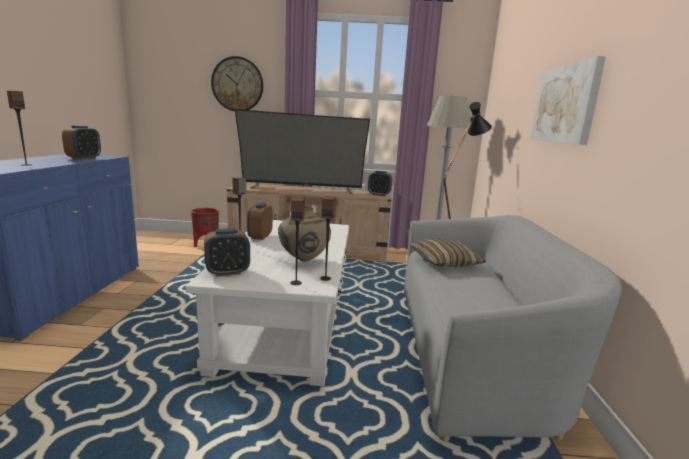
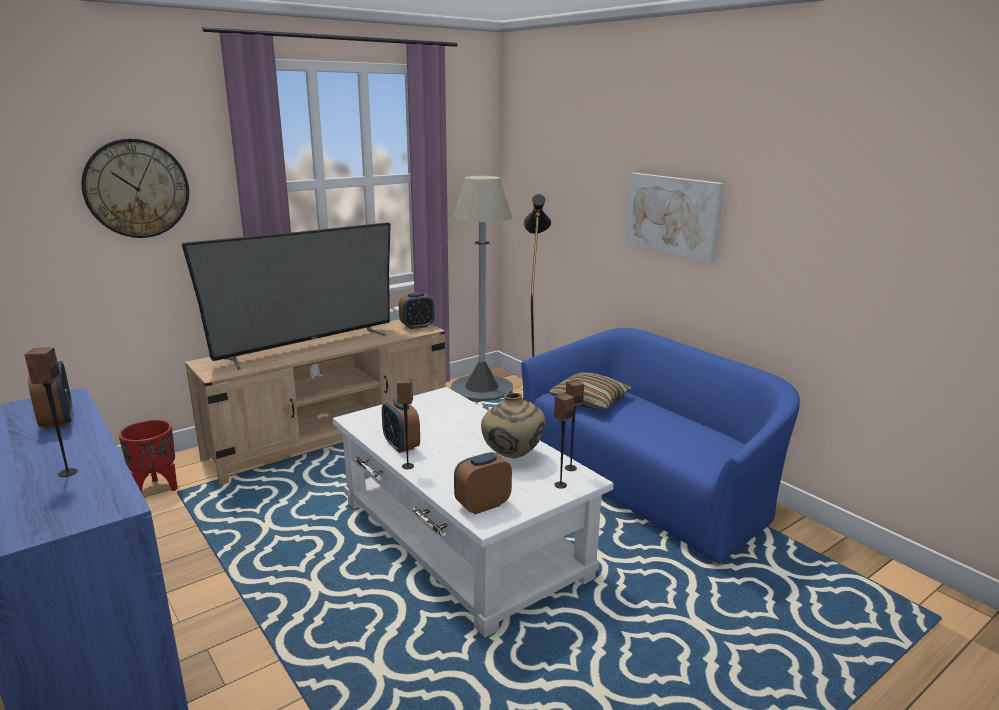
camera: 40 degrees left, 5 degrees up
(227, 272) = (482, 505): alarm clock -> alarm clock turned 150 degrees counterclockwise
(472, 353) = (648, 484): grey sofa -> blue sofa

